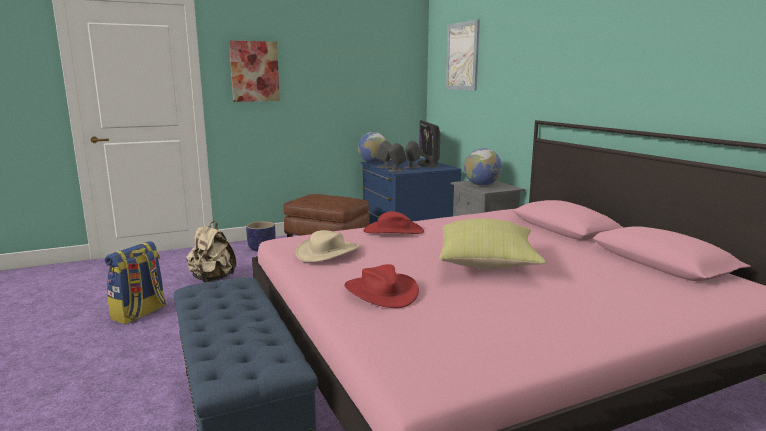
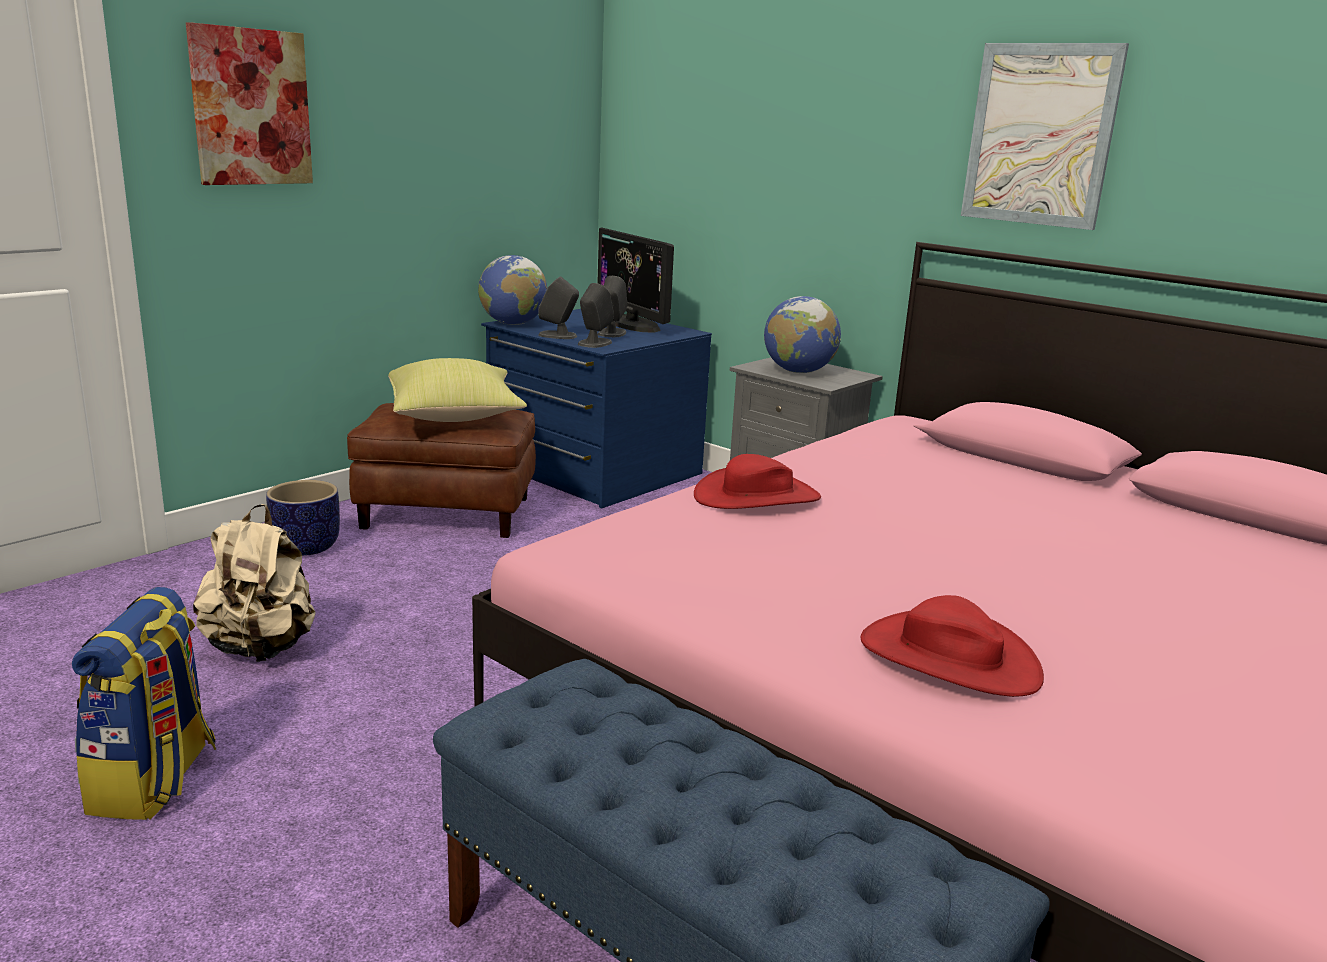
camera: 25 degrees left, 5 degrees up
(328, 252) = (716, 571): beige hat -> none
(462, 56) = (710, 95): picture -> picture (1040, 135)
(487, 264) = (1030, 558): yellow pillow -> yellow pillow (455, 418)

